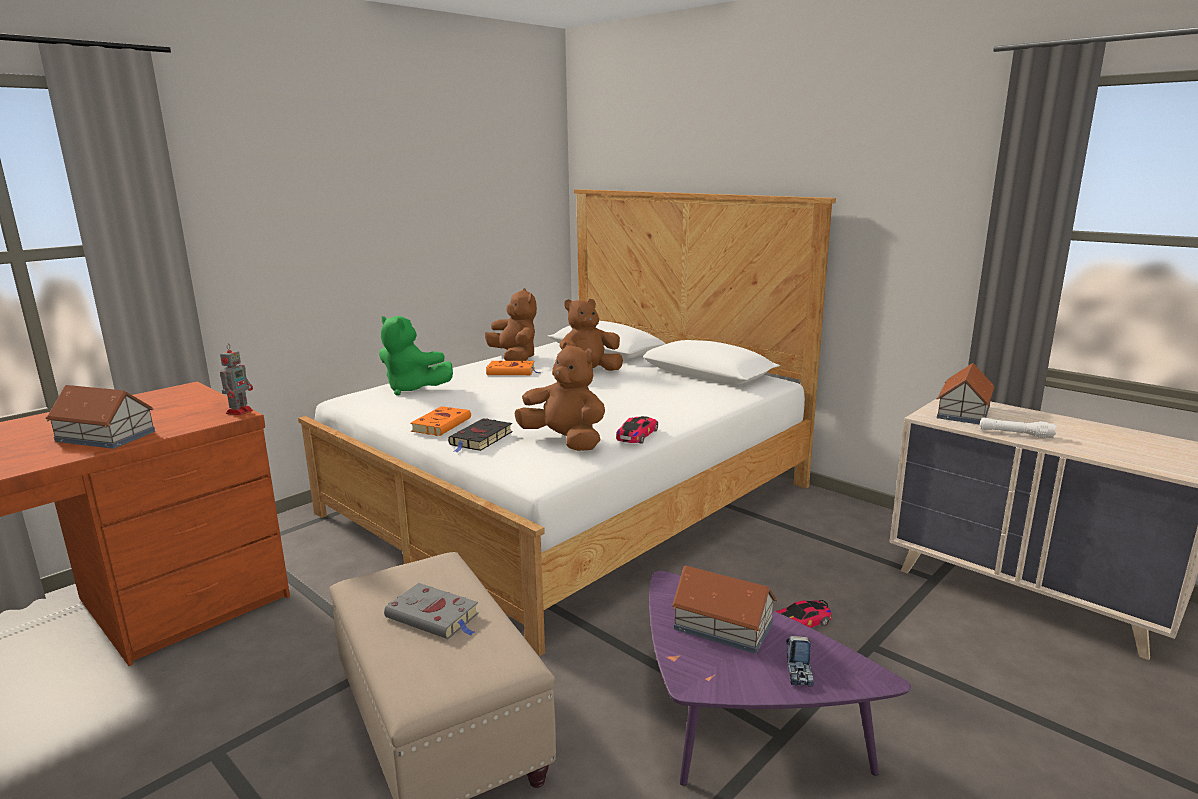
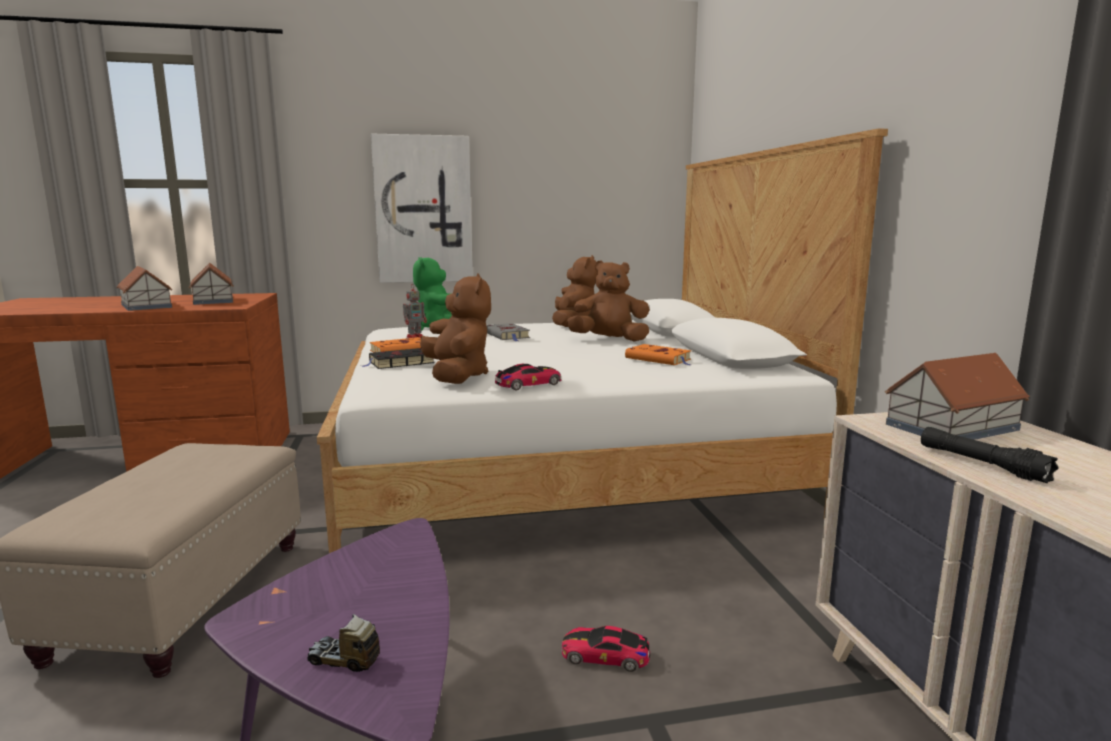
camera: 35 degrees right, 5 degrees down
(240, 411) = (240, 306): toy robot -> toy robot (416, 337)
(340, 256) = (423, 210): none -> picture
(435, 617) = (173, 481): grey book -> grey book (507, 335)
(512, 371) = (544, 330): orange book -> orange book (659, 359)
(722, 625) = (372, 584): toy house -> toy house (214, 300)
(799, 672) = (344, 660): toy truck -> toy truck turned 60 degrees clockwise
(1015, 434) = (981, 464): white flashlight -> black flashlight

